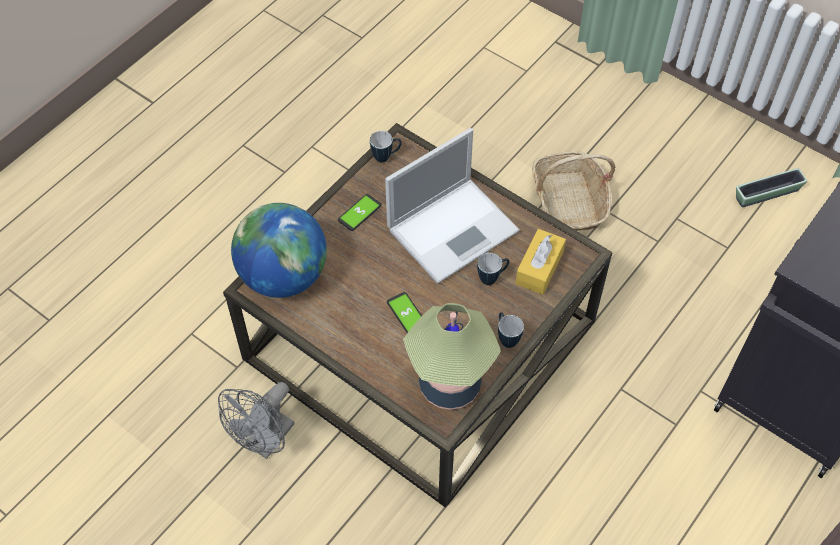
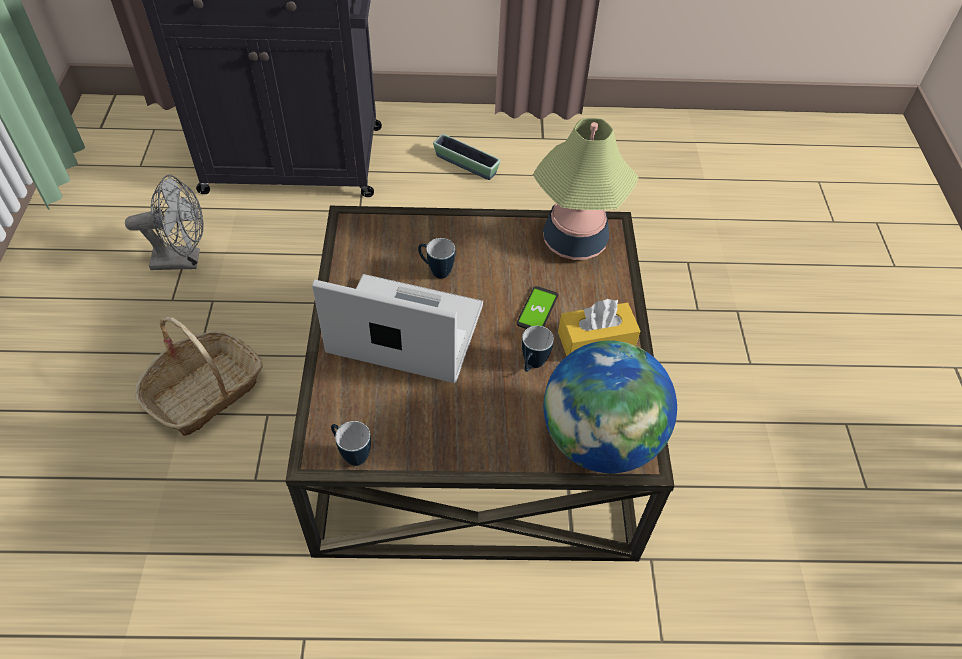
camera: 130 degrees left, 5 degrees down
(265, 442) = (690, 471): grey fan -> grey fan (184, 260)
(359, 213) = (455, 427): phone -> none
(506, 338) = (491, 229): mug -> mug (532, 365)
(539, 268) = (393, 244): yellow tissue box -> yellow tissue box (596, 340)
(767, 194) = (96, 250): planter -> planter (466, 165)

